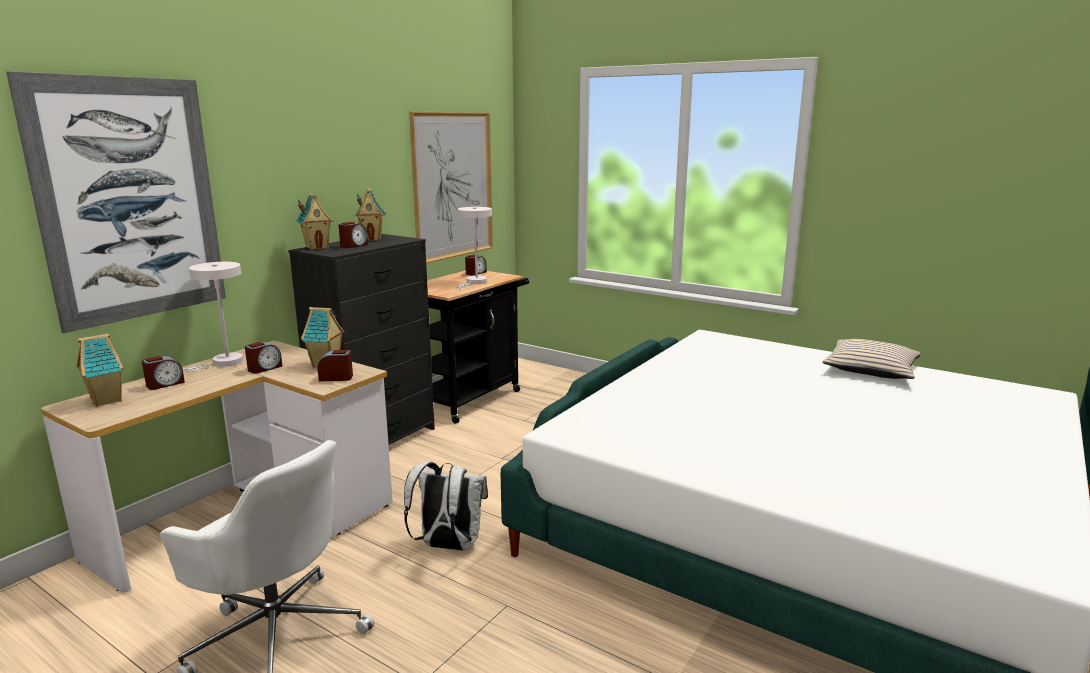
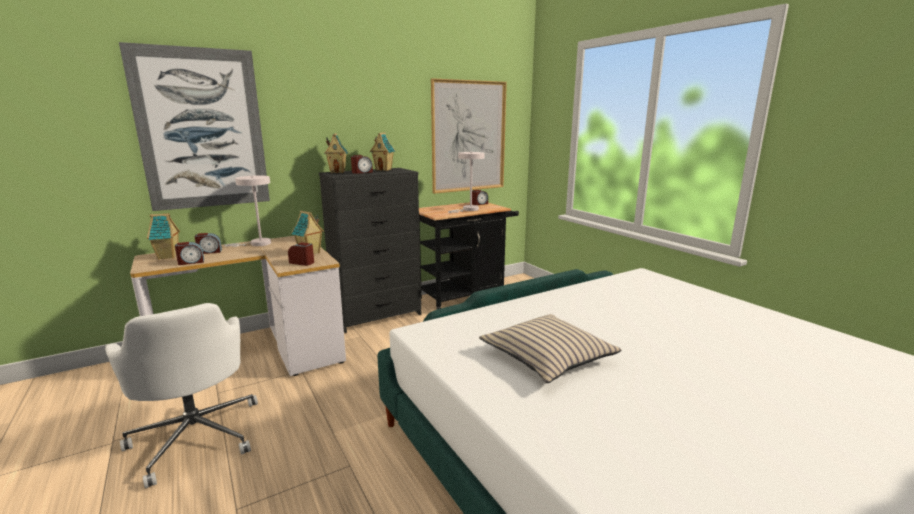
camera: 25 degrees right, 0 degrees up
(264, 368) = (273, 250): alarm clock -> alarm clock (191, 262)
(447, 546) = (353, 404): white backpack -> none
(871, 369) = (794, 332): beige pillow -> beige pillow (548, 357)

